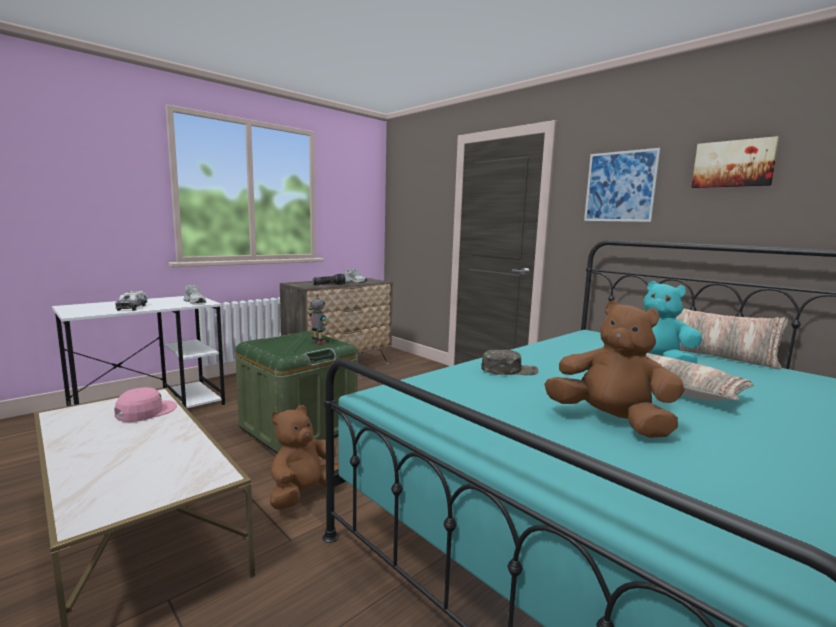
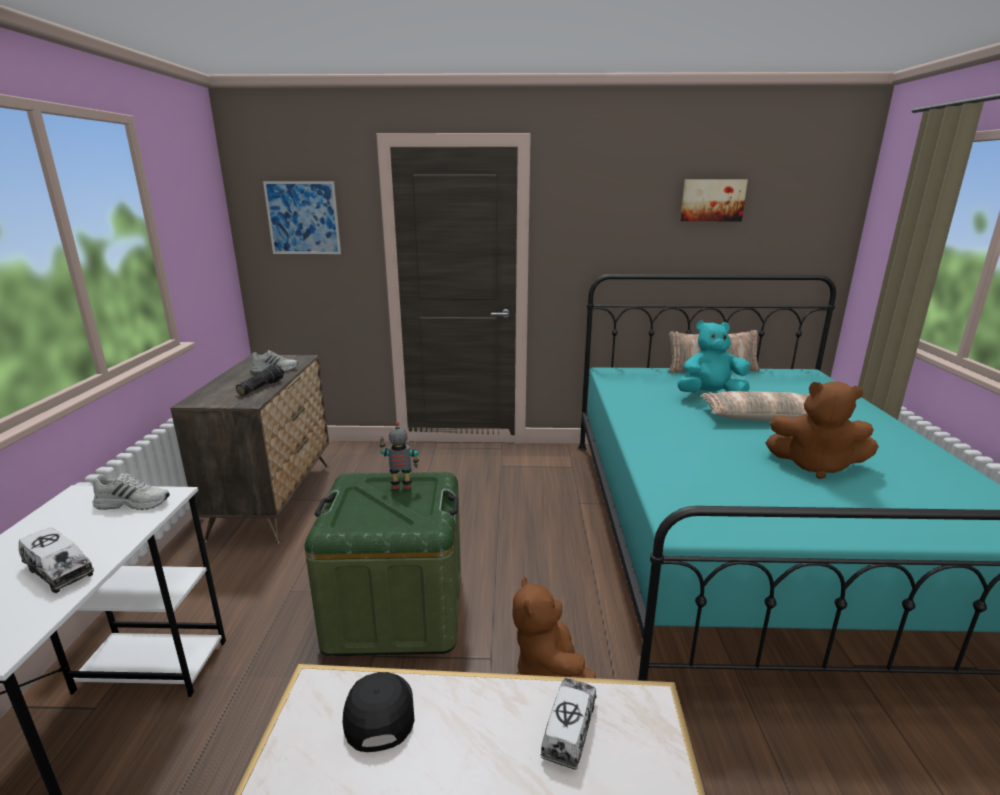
camera: 45 degrees left, 10 degrees up
(145, 411) = (379, 712): pink cap -> black cap
(170, 458) = (569, 729): none -> toy truck
(509, 370) = (669, 444): green cap -> none
(611, 421) = (815, 465): brown plush toy -> brown plush toy turned 150 degrees counterclockwise
(620, 186) = (611, 216): picture -> picture (303, 218)

